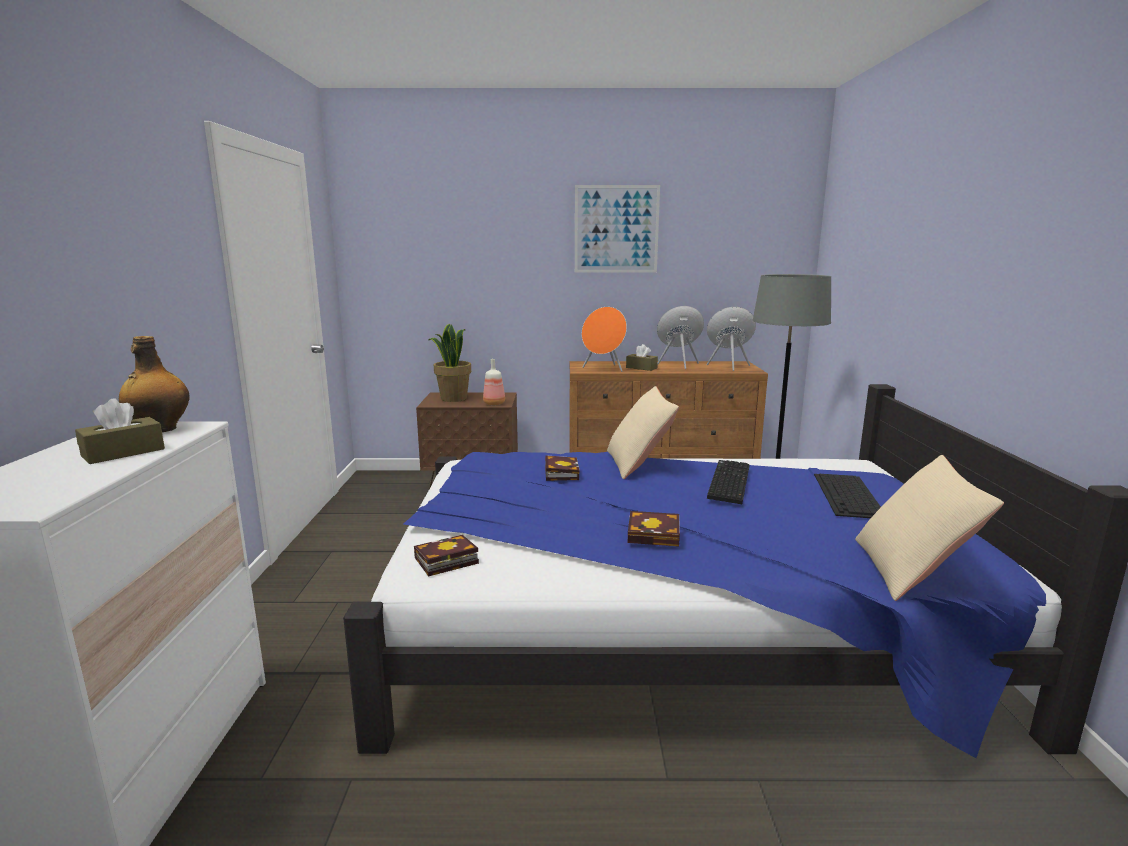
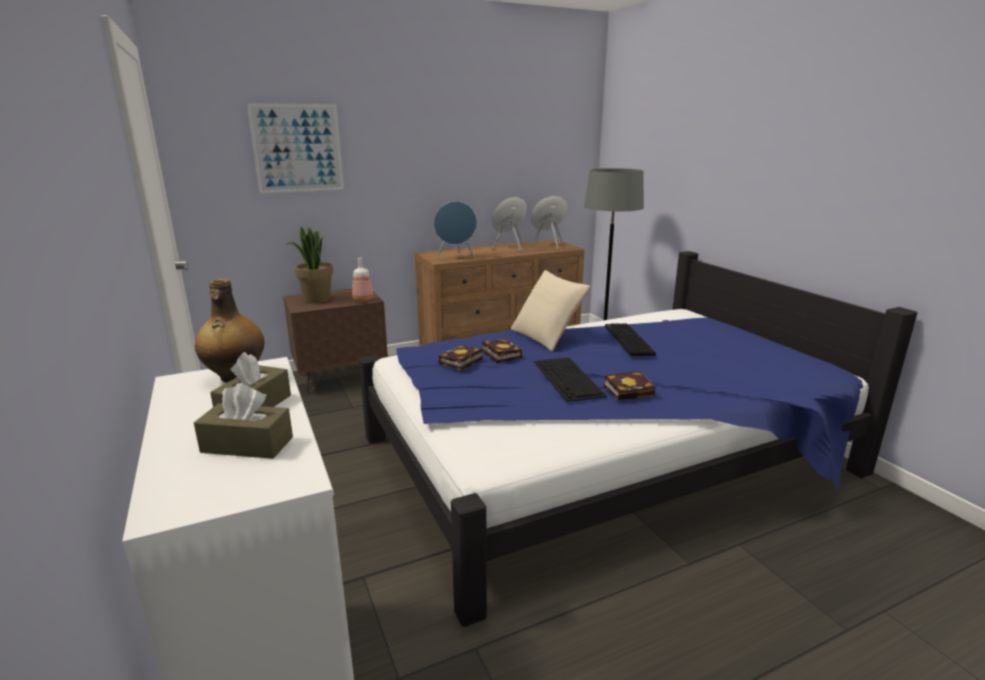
camera: 25 degrees left, 5 degrees up
(444, 561) = (494, 447): book -> book (460, 362)
(604, 369) = (456, 257): orange speaker -> blue speaker
(616, 229) = (448, 129): picture -> picture (298, 148)
(641, 368) = (485, 253): brown tissue box -> brown tissue box (247, 445)
(849, 495) = (708, 337): keyboard -> keyboard (568, 378)
(912, 570) = (795, 381): beige pillow -> none

